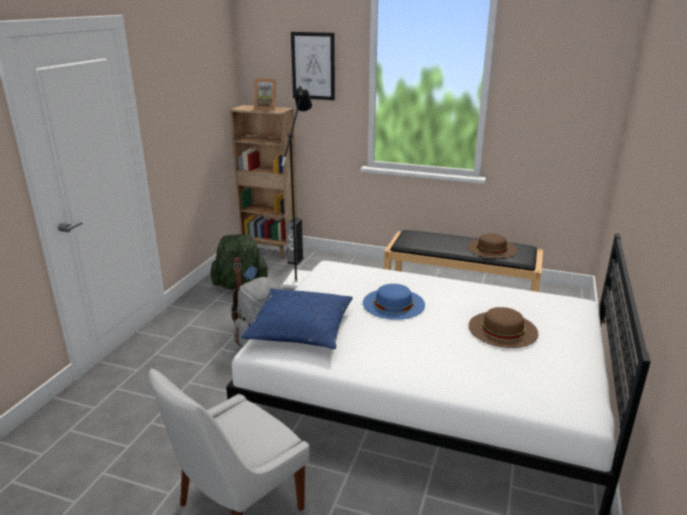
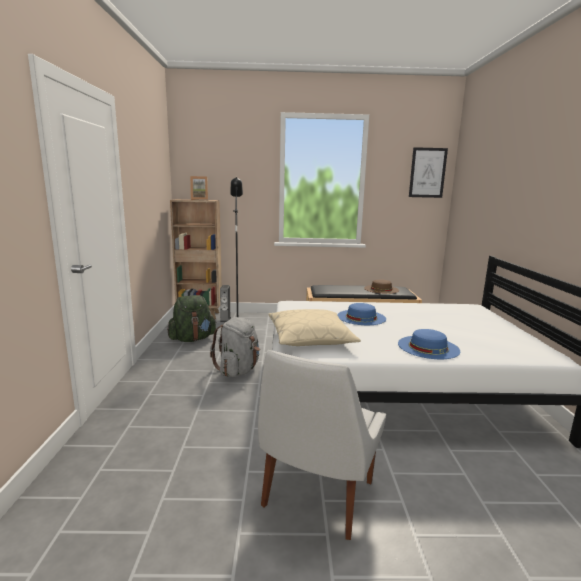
camera: 20 degrees left, 10 degrees down
(300, 328) = (310, 338): blue pillow -> beige pillow
(313, 66) = (235, 168): picture -> picture (427, 173)
(426, 367) = (428, 347): none -> blue hat
(503, 329) = (449, 322): brown hat -> none

